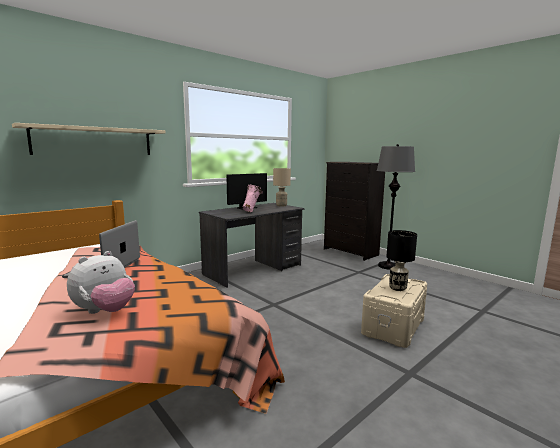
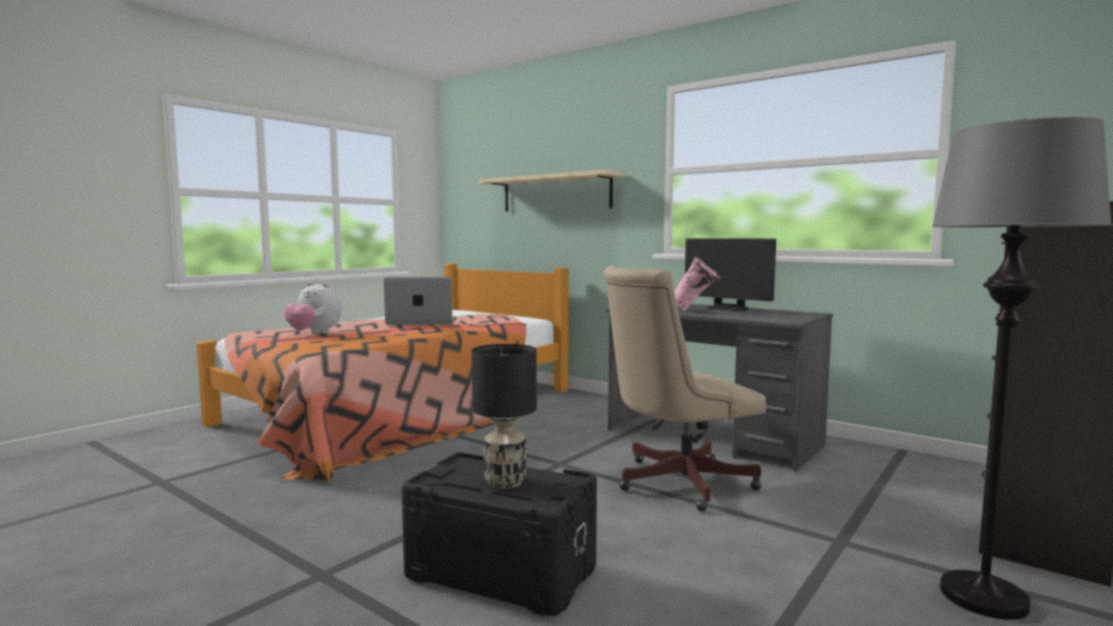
camera: 80 degrees right, 5 degrees down
(281, 205) = (797, 316): beige table lamp -> none
(306, 284) = (675, 482): none -> beige office chair
(394, 326) = (500, 573): beige storage box -> black storage box

